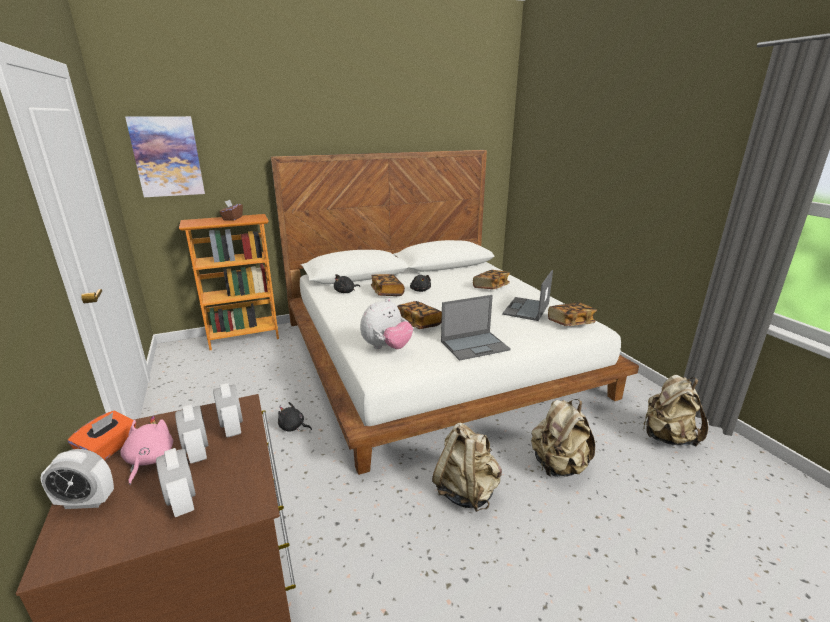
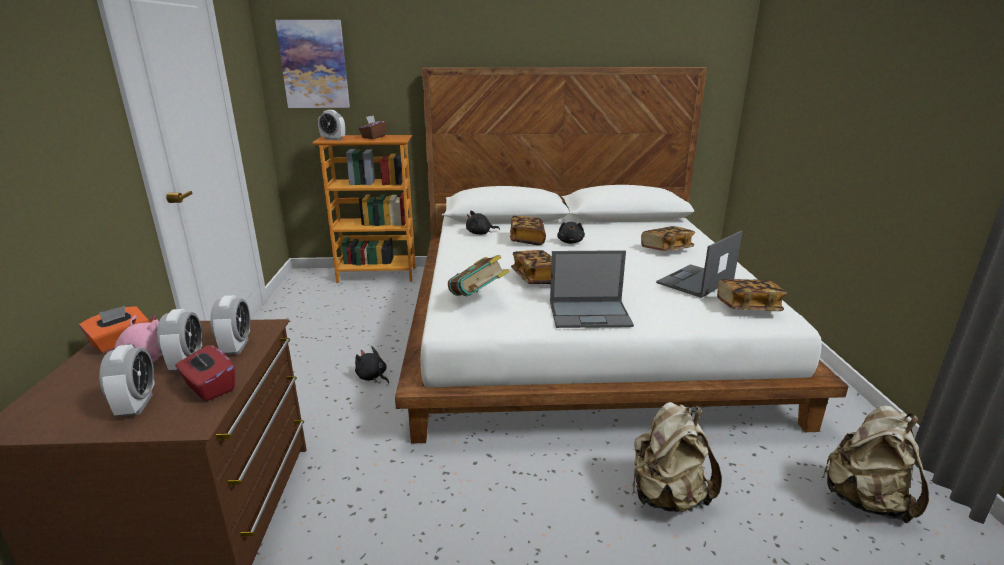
camera: 20 degrees right, 0 degrees up
(86, 502) = (65, 384): alarm clock -> alarm clock (333, 139)
(239, 470) = (209, 387): none -> red tissue box
(386, 347) = (478, 299): plush toy -> book
(466, 491) = (525, 494): beige backpack -> none

